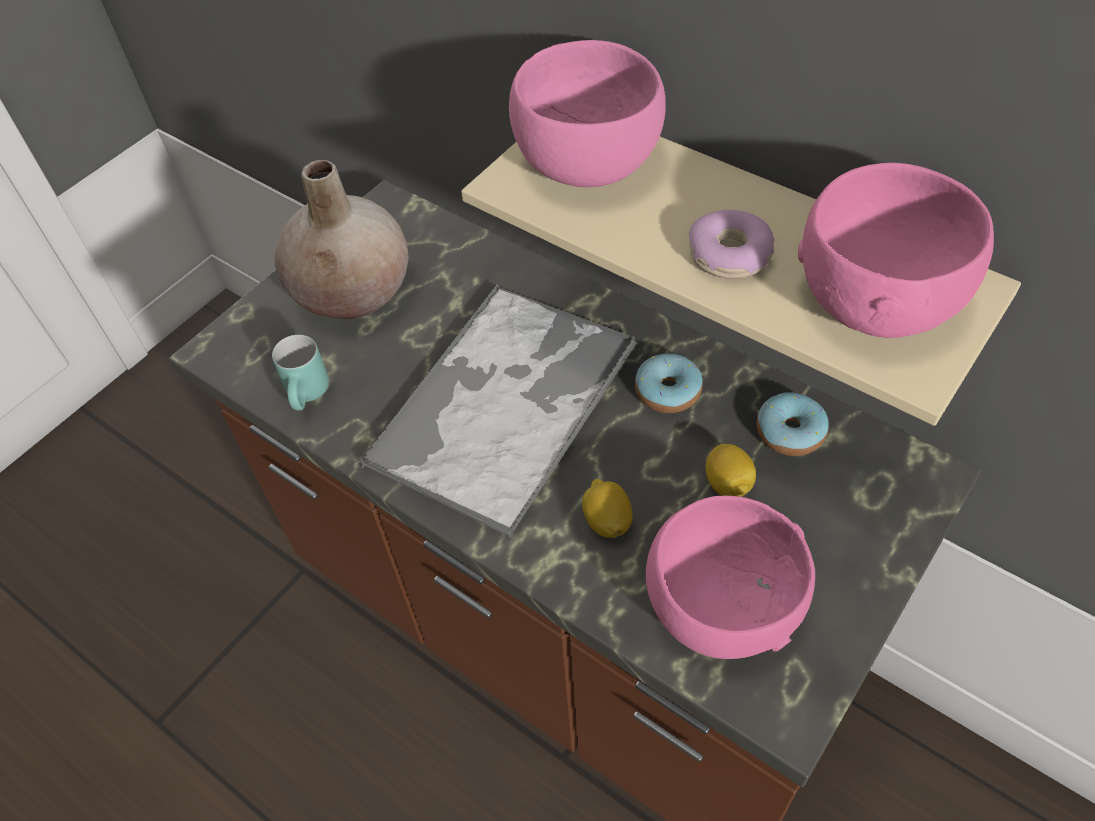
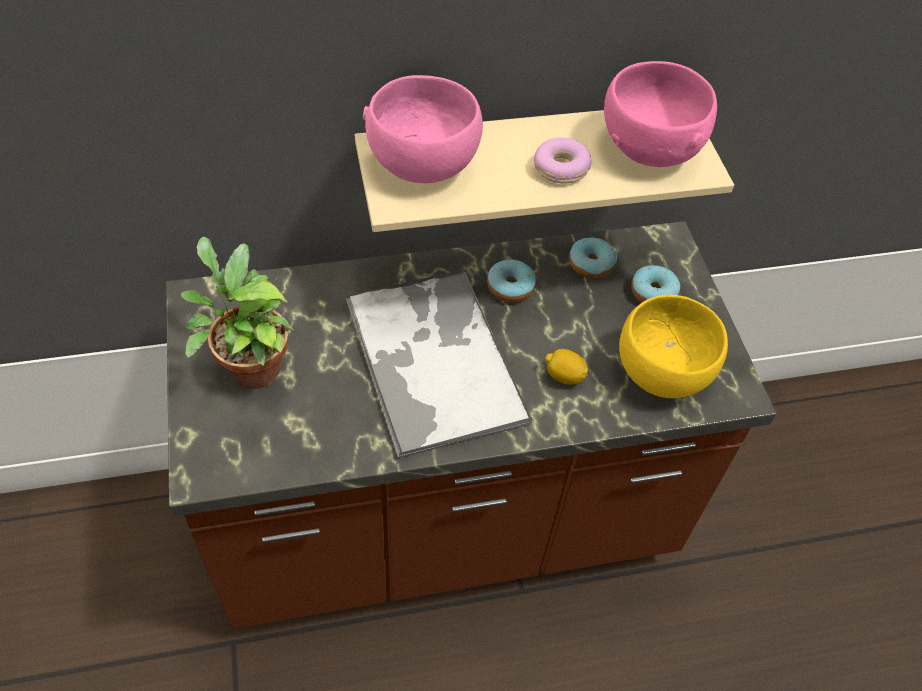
camera: 55 degrees left, 0 degrees up
(310, 395) = (309, 447): turquoise mug -> none
(354, 293) = (250, 366): beige vase -> potted plant
(721, 606) = (661, 372): pink bowl -> yellow bowl
(728, 484) = (595, 312): lemon -> none
(827, 517) = (653, 292): none -> donut

